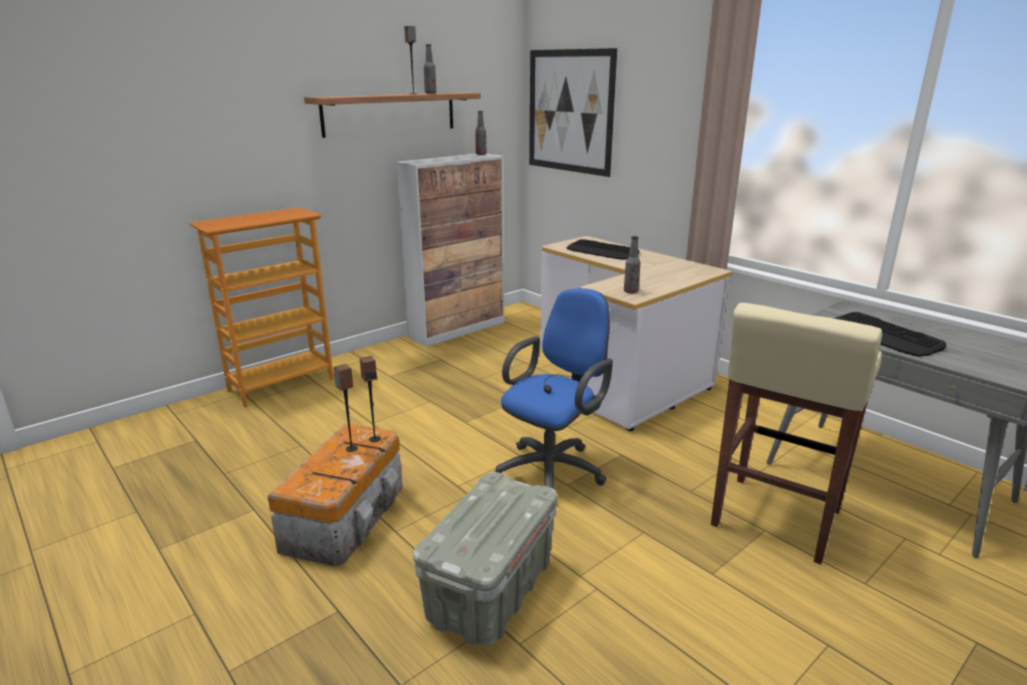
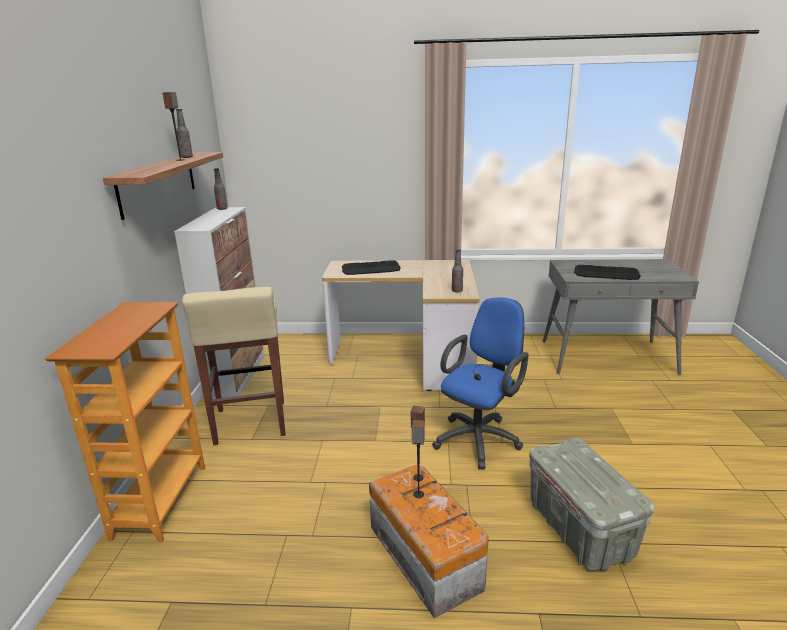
camera: 45 degrees left, 0 degrees up
(553, 470) = (480, 438): blue office chair -> blue office chair turned 45 degrees clockwise
(569, 111) = (283, 160): picture -> none
(774, 519) = (606, 400): beige stool -> beige stool (250, 423)

